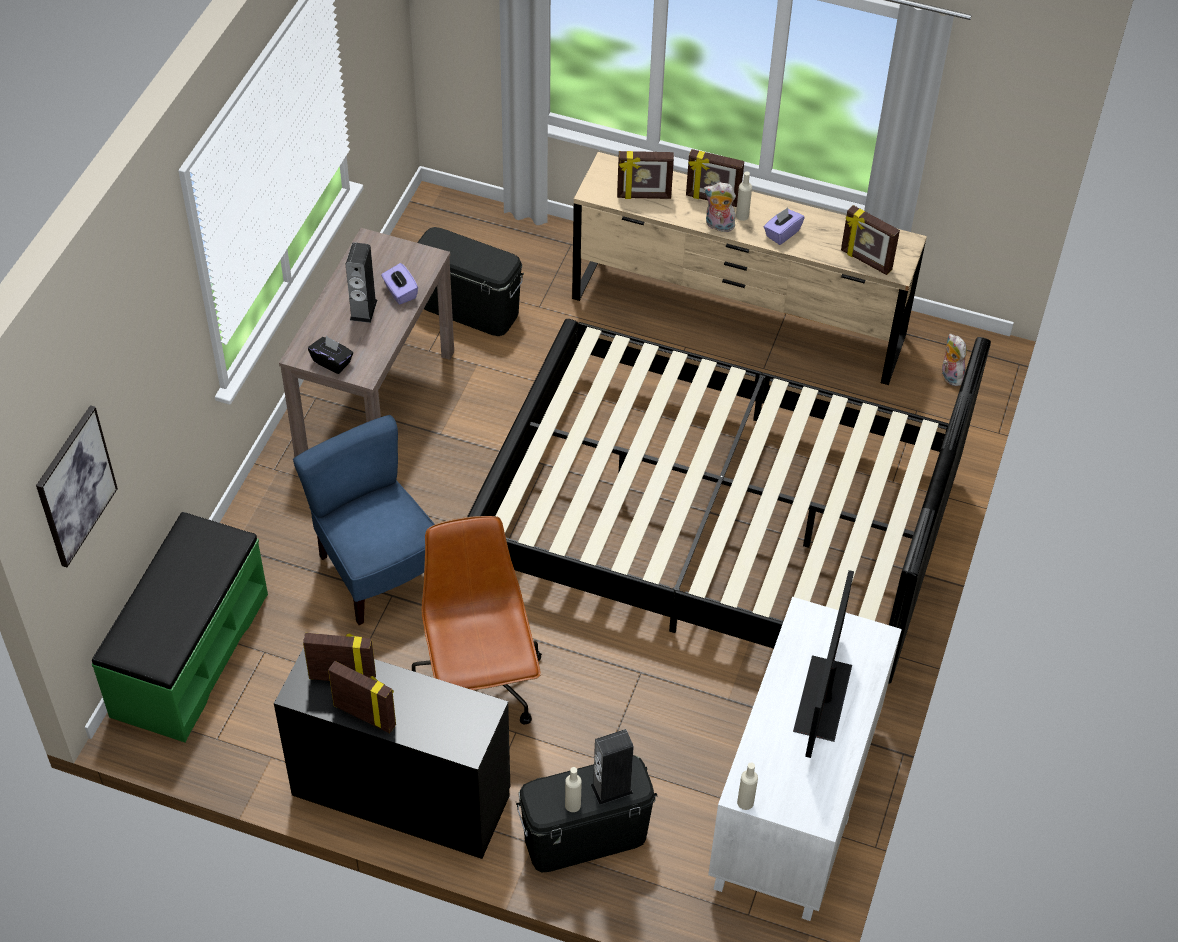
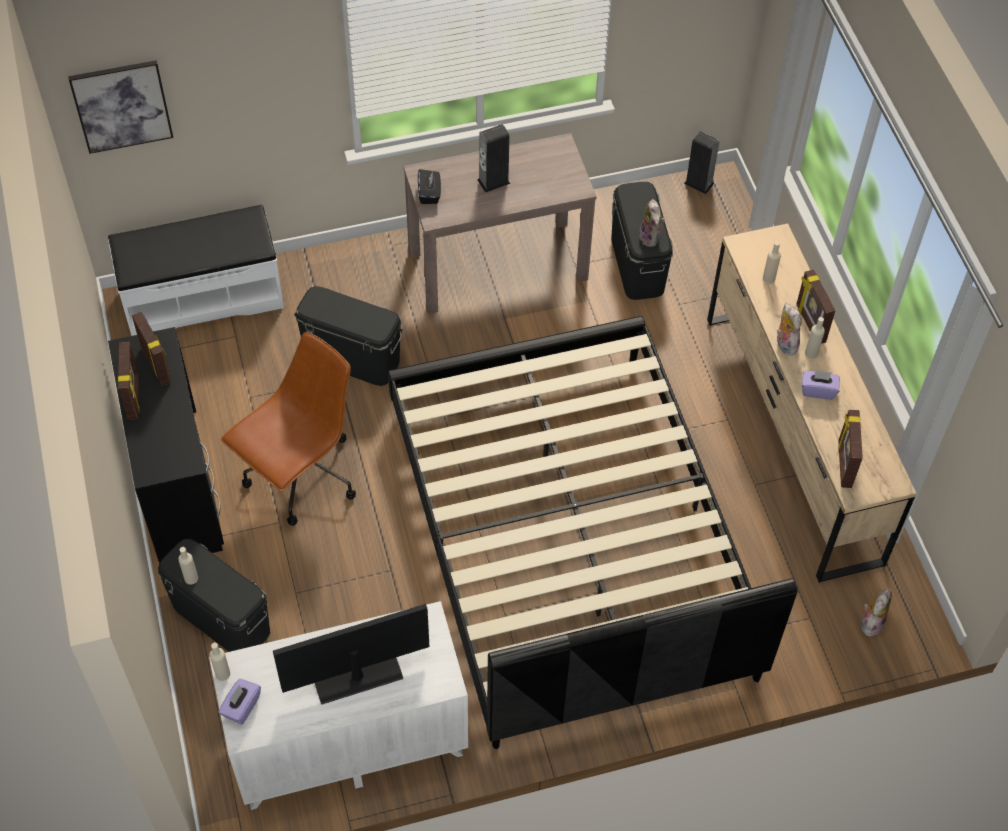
camera: 55 degrees right, 5 degrees up
(189, 654) = (202, 297): green bench -> white bench
(378, 571) = (352, 358): blue chair -> black storage box
(400, 292) = (529, 192): purple tissue box -> purple tissue box (241, 707)
(494, 261) = (651, 238): none -> plush toy
(611, 789) = (222, 594): speaker -> speaker (699, 183)
(644, 196) = (768, 278): picture frame -> beige bottle

